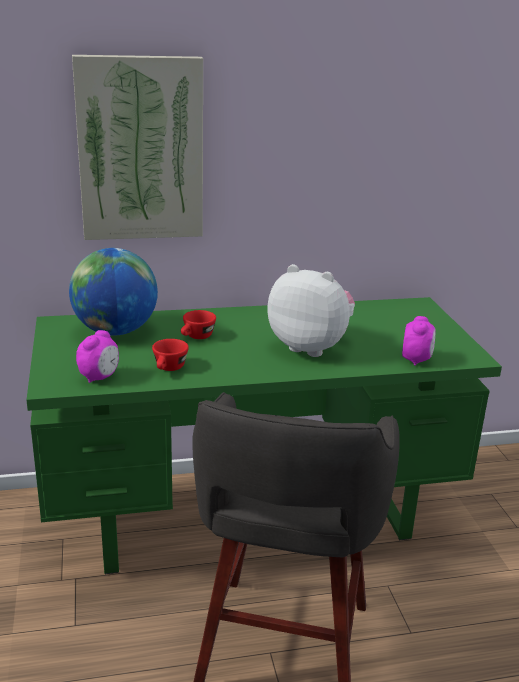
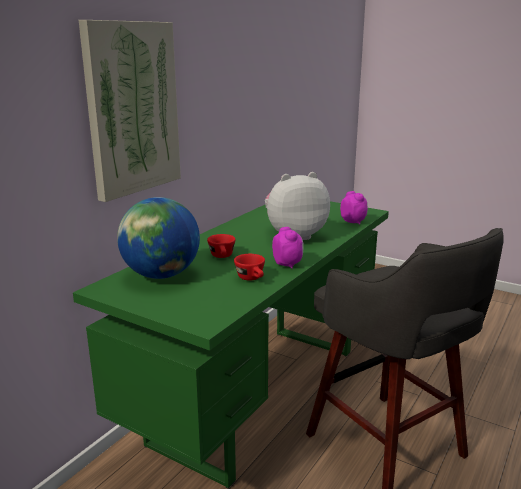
camera: 45 degrees left, 5 degrees down
(99, 377) = (223, 303): alarm clock -> alarm clock (288, 264)

